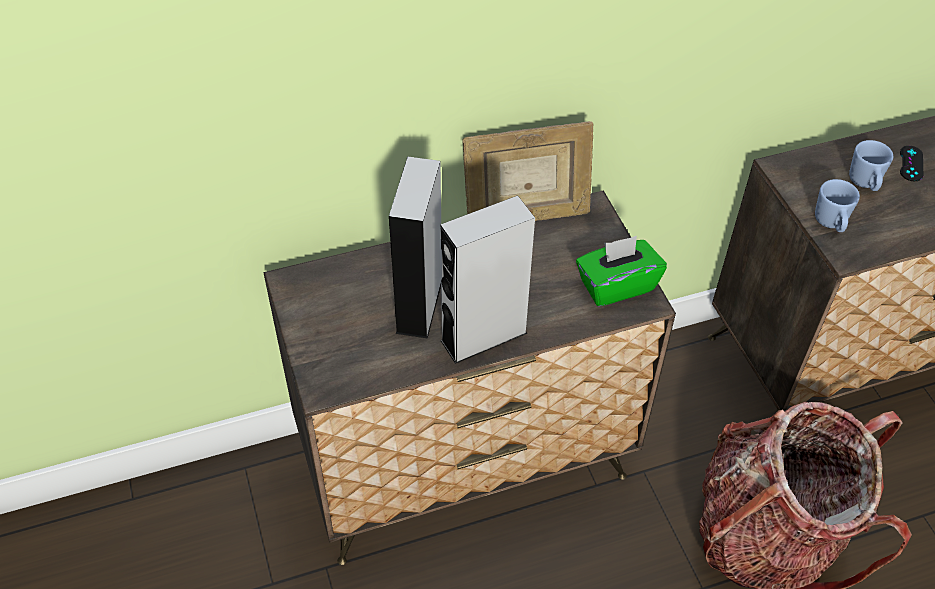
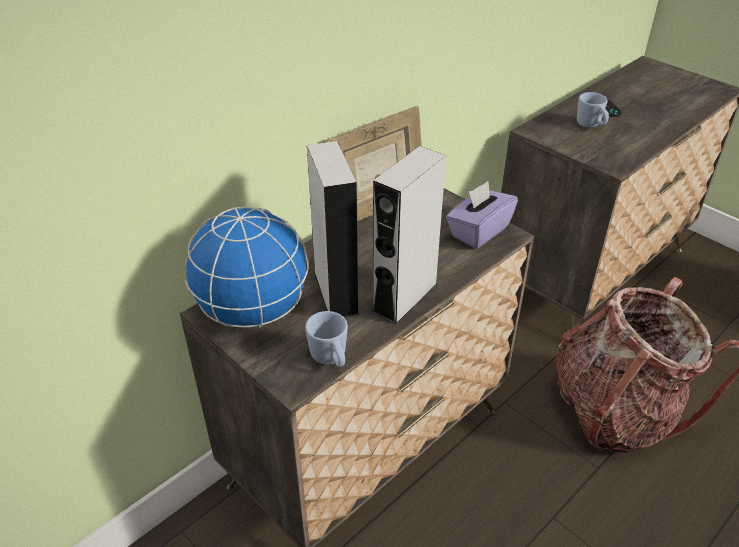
camera: 25 degrees left, 10 degrees down
(330, 297) = (254, 312): none -> globe
(616, 285) = (478, 231): green tissue box -> purple tissue box
(831, 224) = (590, 152): blue mug -> blue mug (331, 359)

